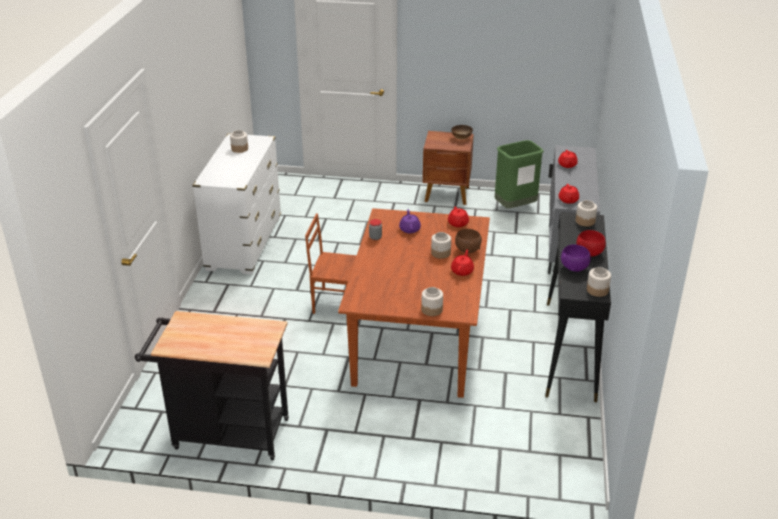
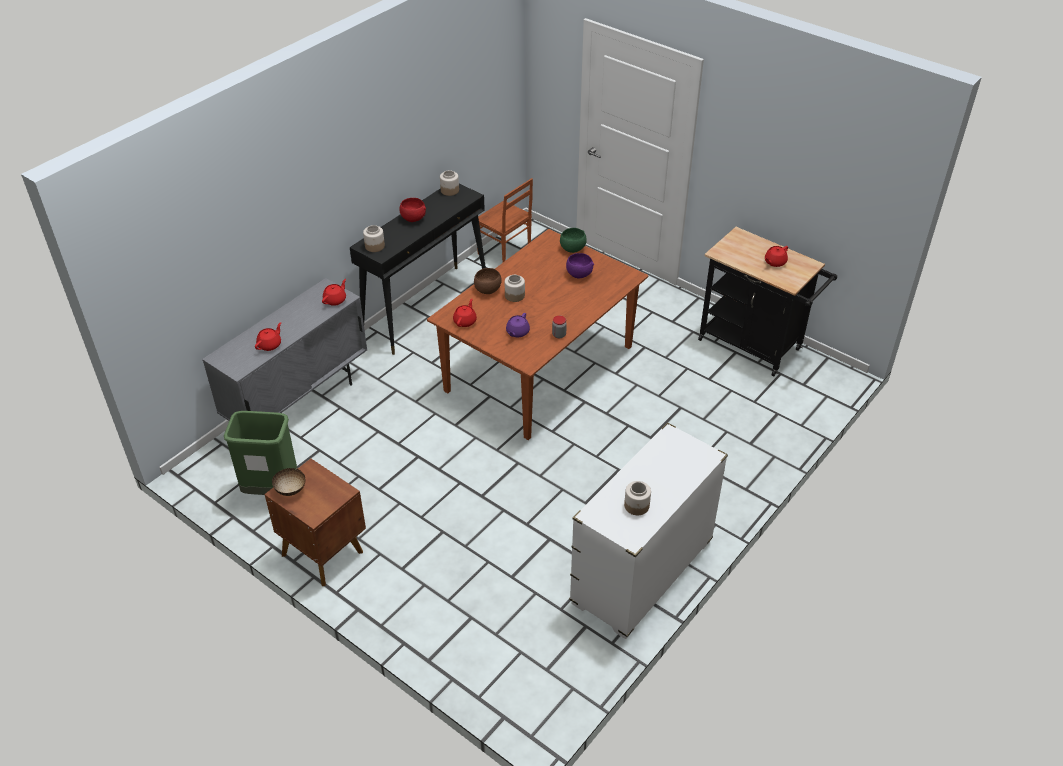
camera: 150 degrees left, 10 degrees up
(335, 302) = (588, 436): brown chair -> brown chair (504, 252)
(432, 309) = (572, 249): jar -> green bowl
(462, 271) = (514, 272): red teapot -> red teapot (774, 262)
(574, 268) = (442, 211): purple bowl -> purple bowl (578, 274)

